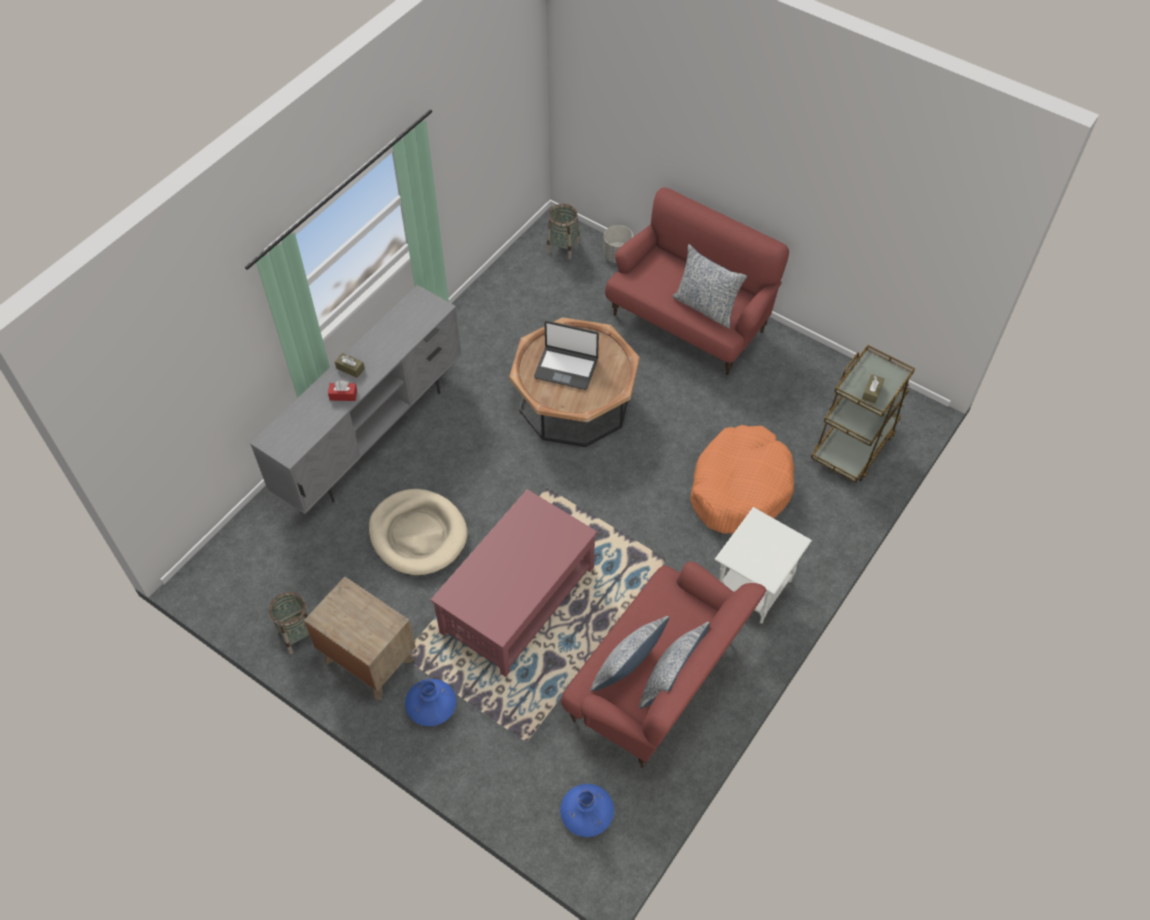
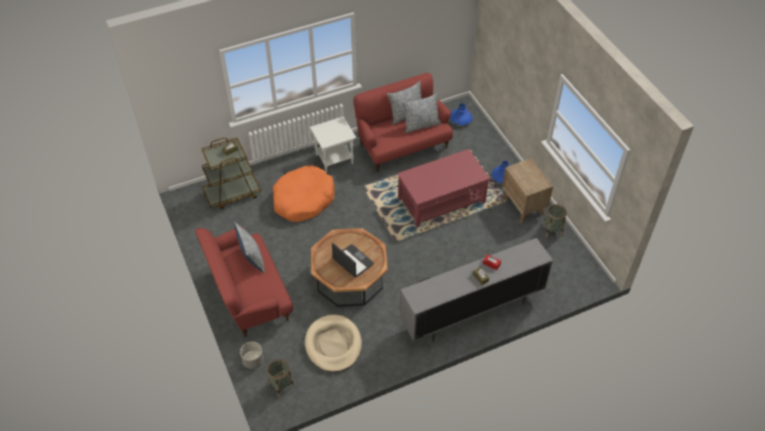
camera: 150 degrees left, 5 degrees down
(418, 534) = (473, 248): beige dog bed -> beige dog bed (333, 345)

